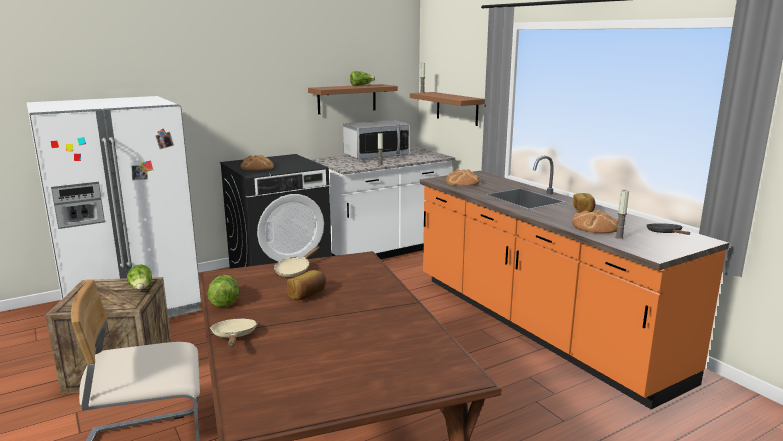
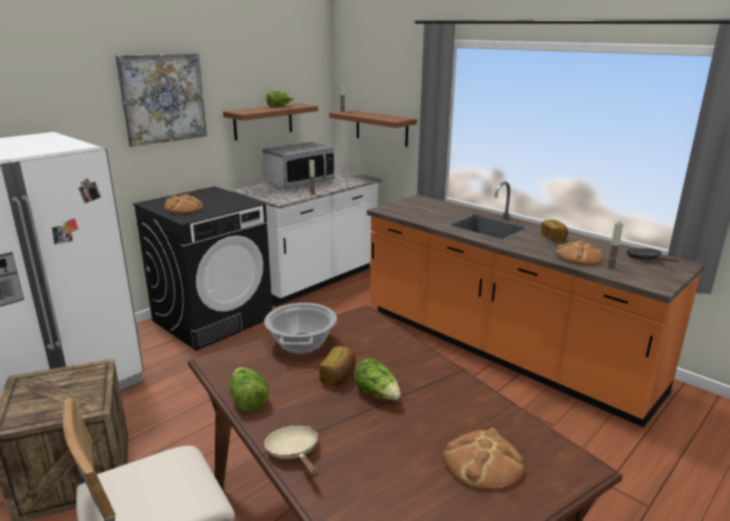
camera: 15 degrees left, 5 degrees up
(141, 288) = (95, 379): lettuce -> lettuce (377, 394)
(253, 73) = (163, 98): none -> picture
(295, 270) = (301, 343): beige frying pan -> cooking pot
(463, 182) = (413, 210): bread -> bread (482, 463)

